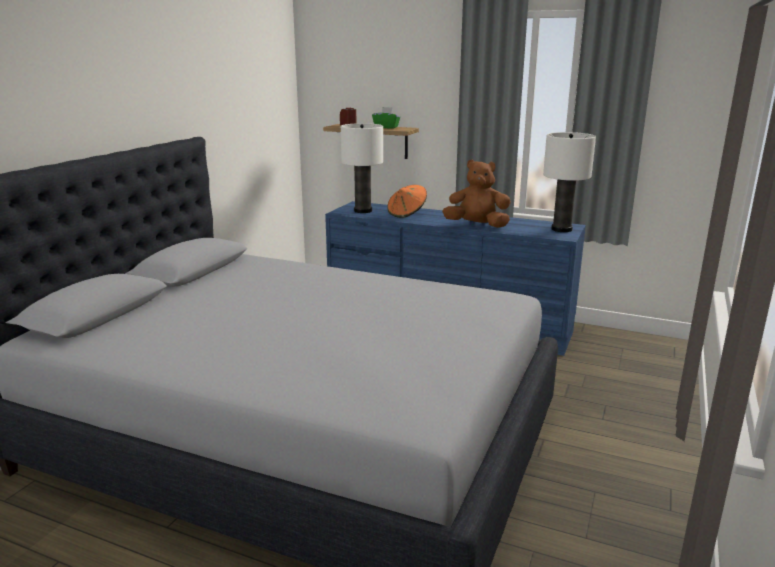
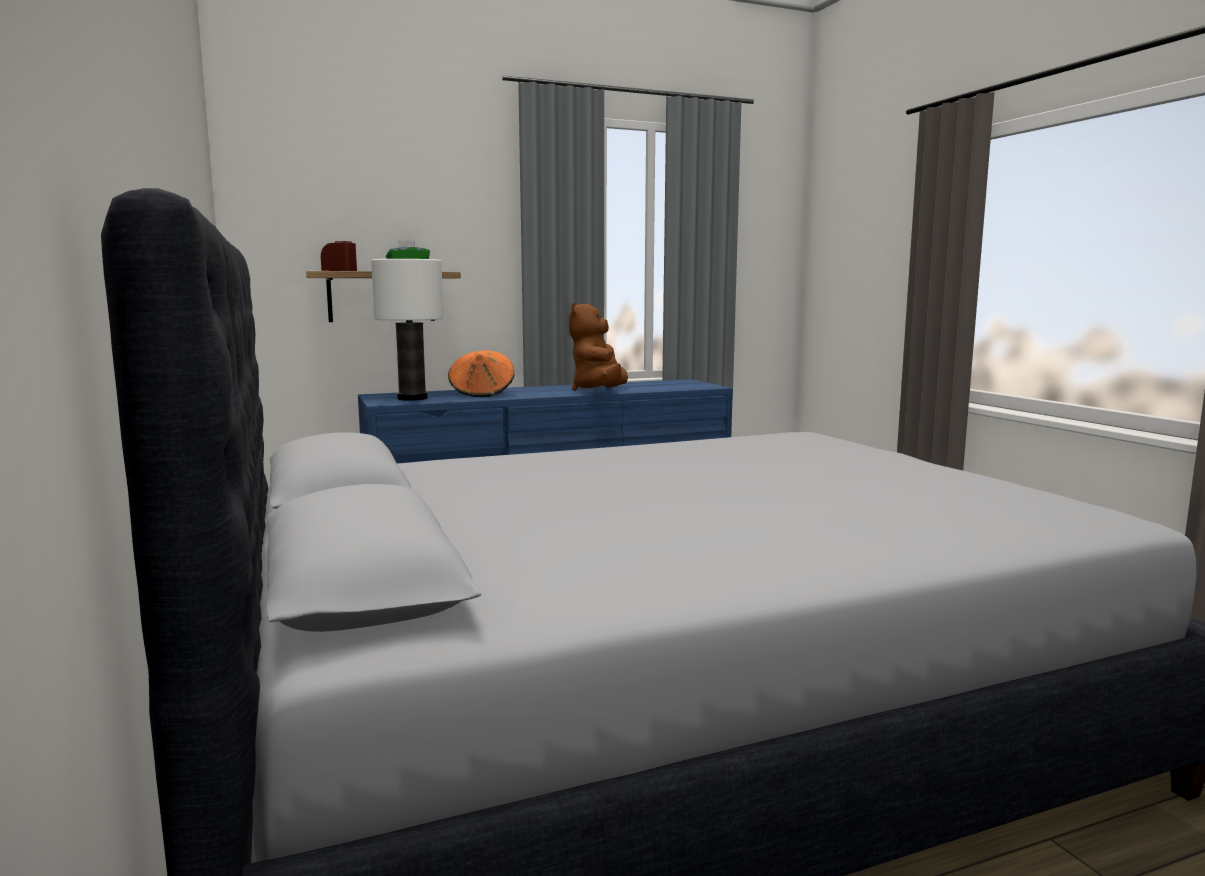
camera: 45 degrees left, 10 degrees down
(477, 225) = (599, 391): brown plush toy -> brown plush toy turned 45 degrees counterclockwise
(561, 229) = (686, 383): white table lamp -> none

